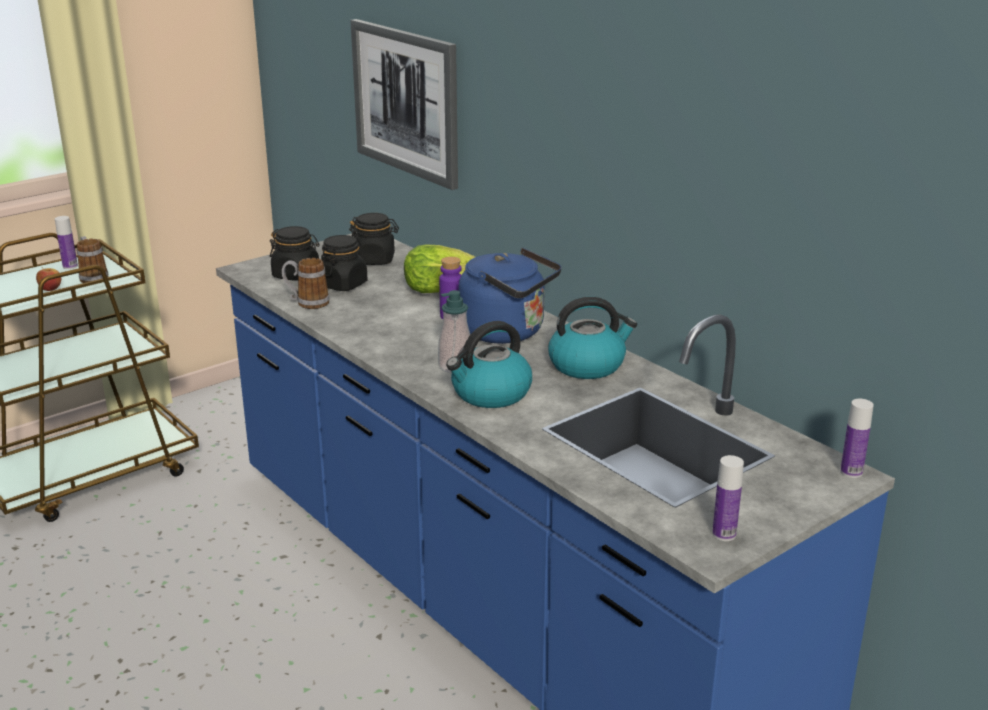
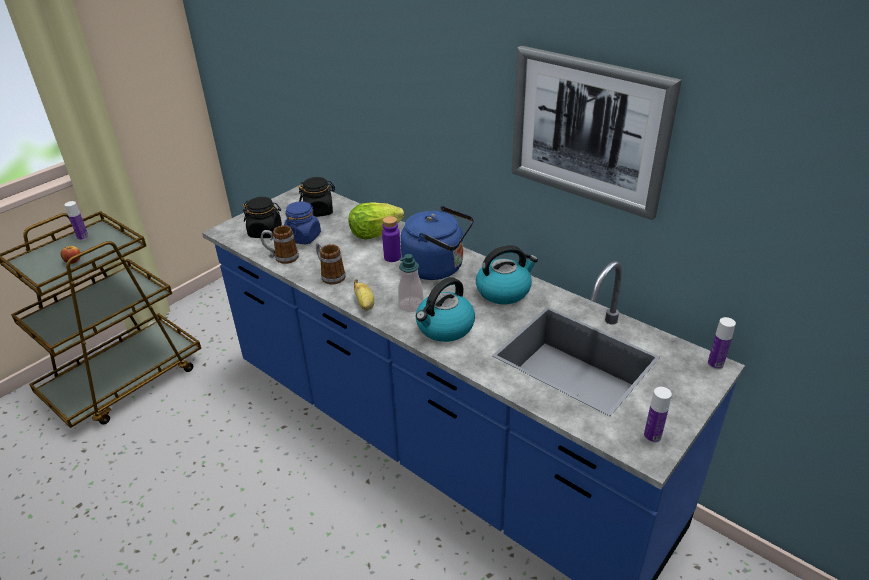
camera: 10 degrees left, 10 degrees up
(92, 277) = (103, 246): mug -> mug (330, 275)
(343, 284) = (303, 237): black jar -> blue jar
(395, 359) = (365, 304): none -> banana
(406, 101) = (328, 91): picture -> picture (588, 130)

